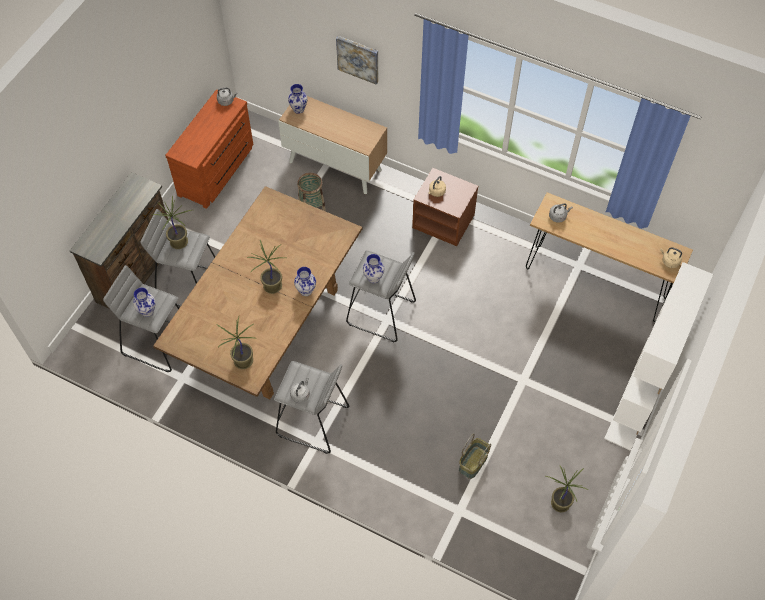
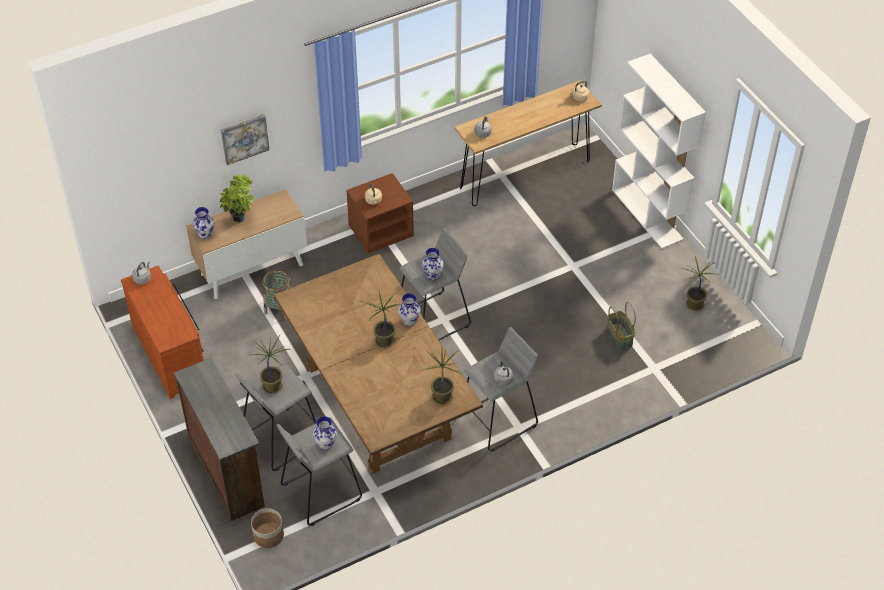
camera: 55 degrees left, 10 degrees down
(97, 334) = (269, 535): none -> planter
(331, 121) = (241, 220): none -> potted plant

